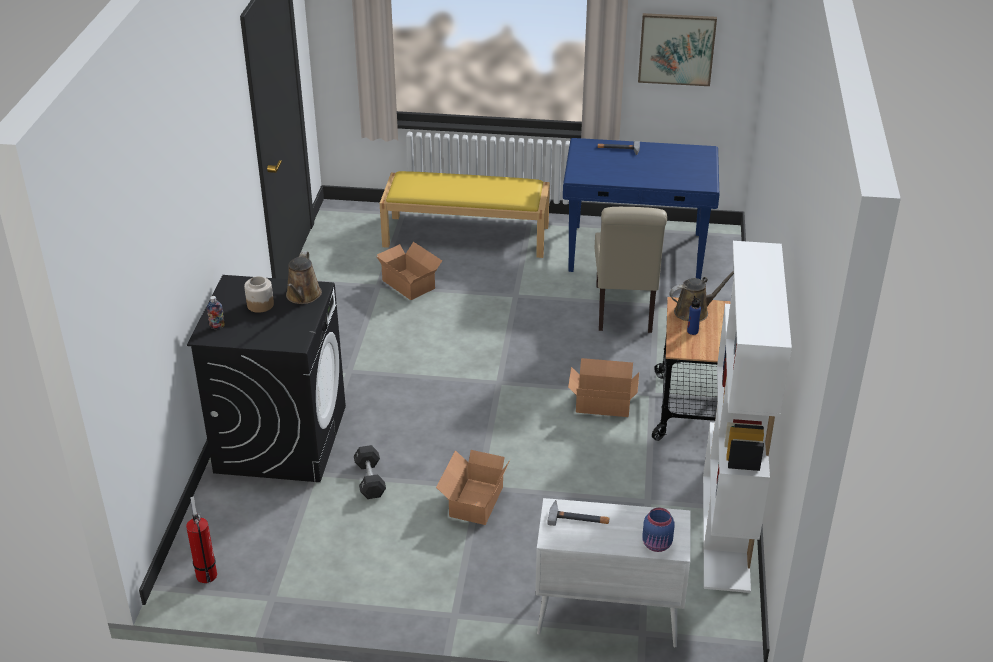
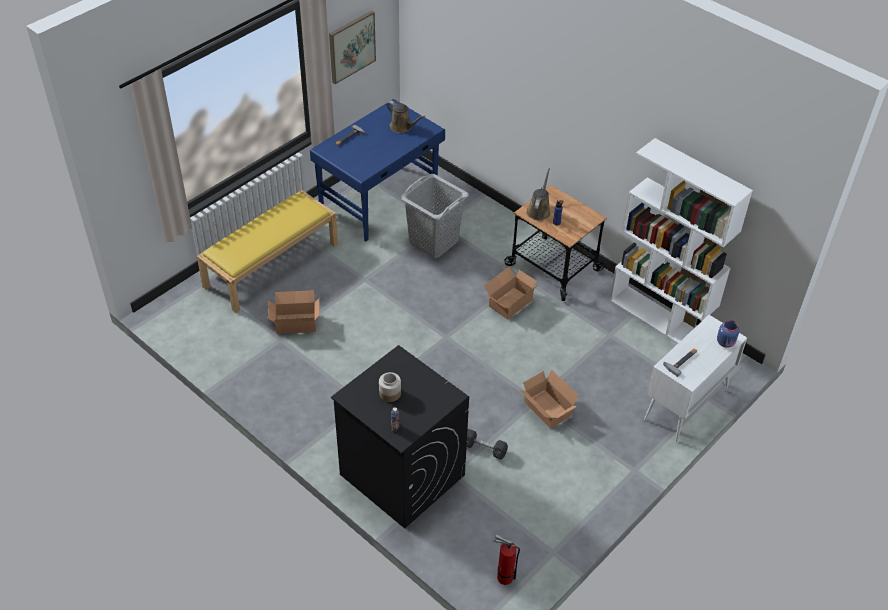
camera: 55 degrees left, 10 degrees up
(303, 296) = (401, 367): brown watering can -> brown watering can (402, 127)
(624, 312) = (433, 242): beige chair -> grey laundry basket

